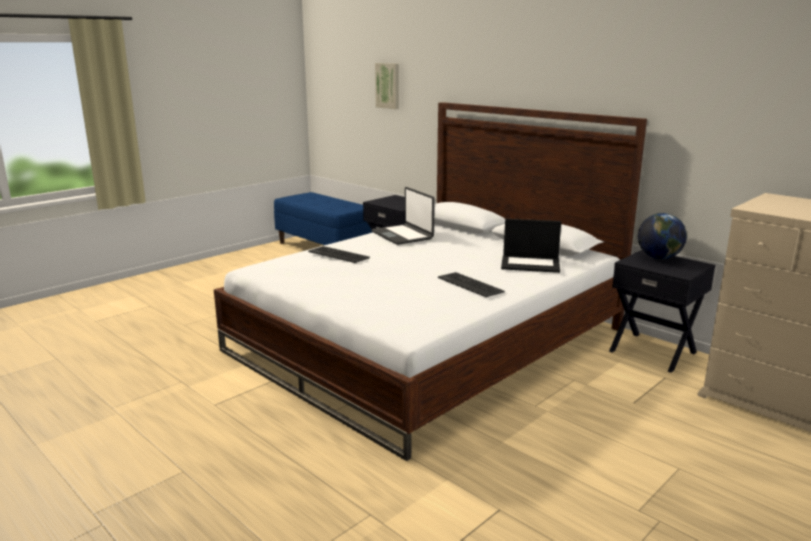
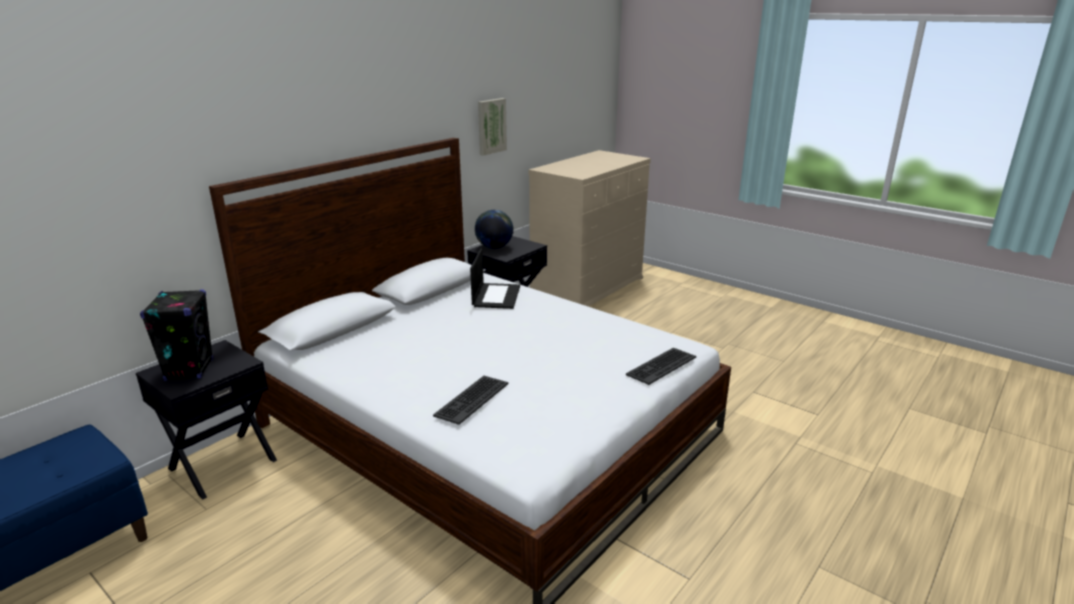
camera: 95 degrees left, 5 degrees up
(388, 85) = (55, 191): picture -> picture (491, 126)
(394, 201) = (189, 370): none -> black speaker
(402, 235) = (374, 363): laptop -> none
(470, 285) = (562, 322): keyboard -> keyboard (661, 366)

